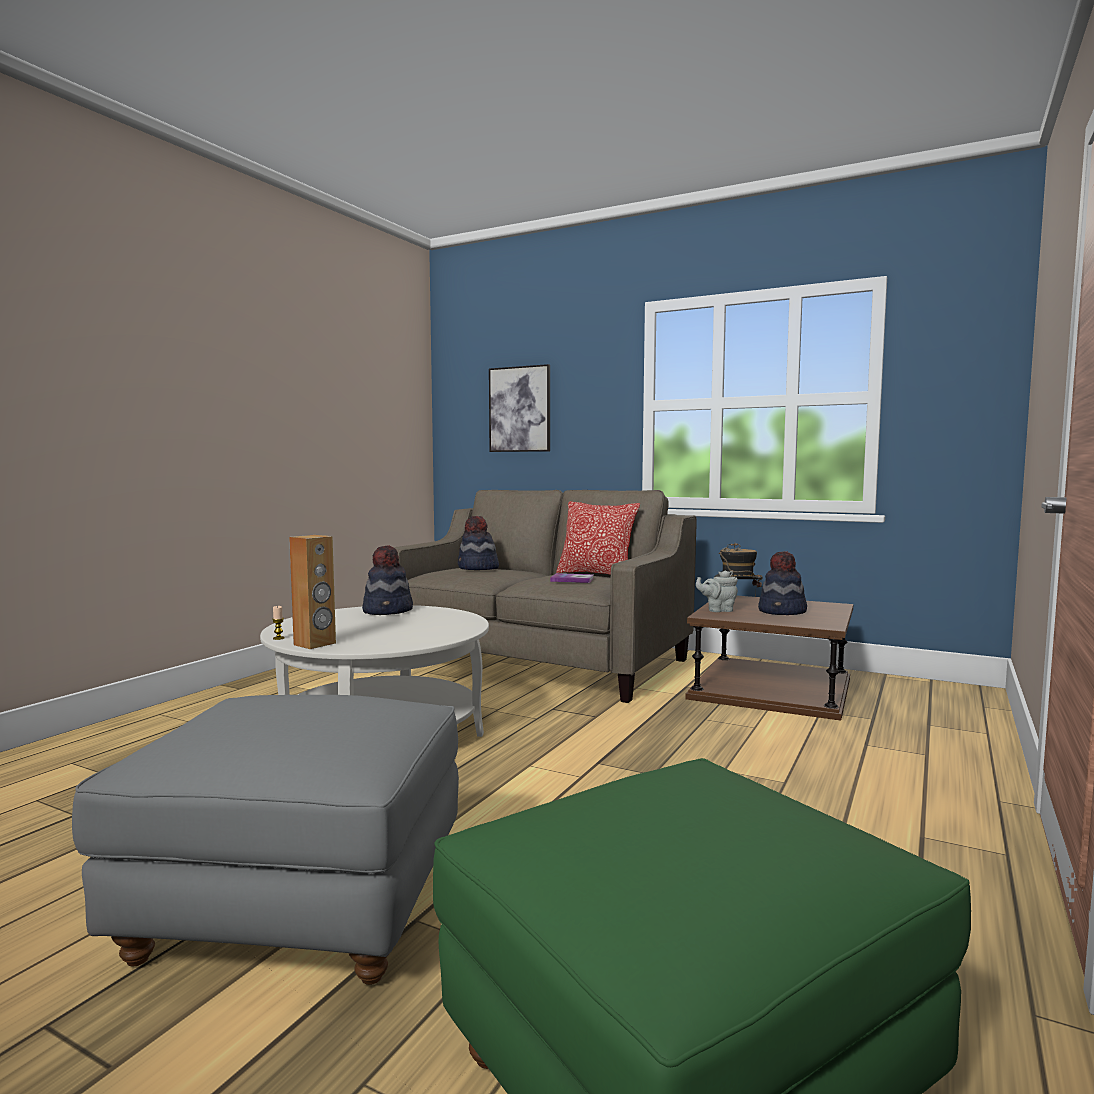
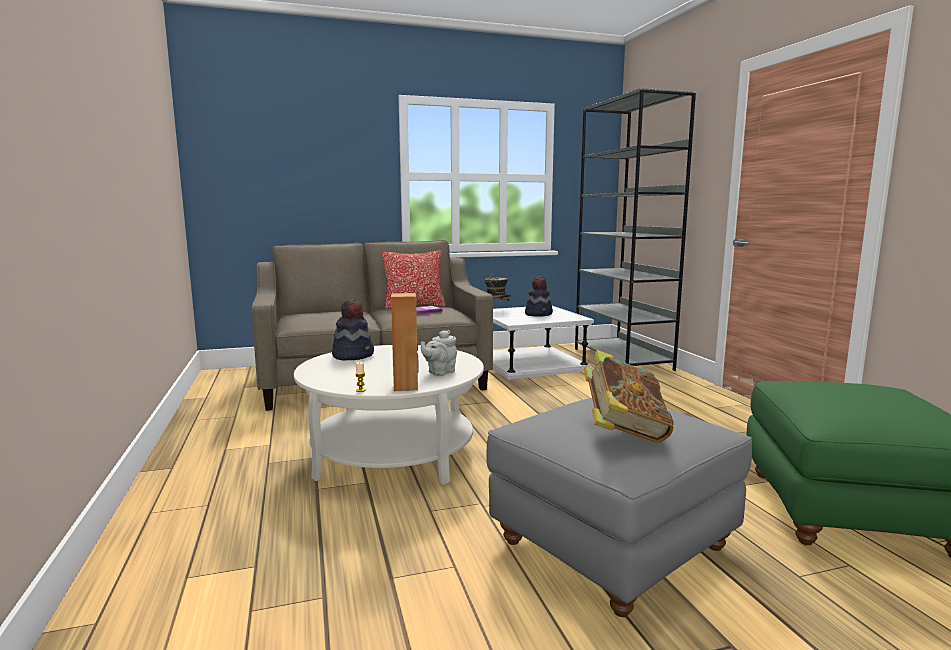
camera: 45 degrees left, 5 degrees up
(234, 728) = (624, 431): none -> book
(478, 568) = (322, 313): hat -> none
(520, 409) = (286, 172): picture -> none
(718, 610) = (509, 319): grey teapot -> grey teapot (439, 372)
(771, 688) = (530, 363): brown side table -> white side table
(945, 719) = (622, 359): none -> grey bookcase

